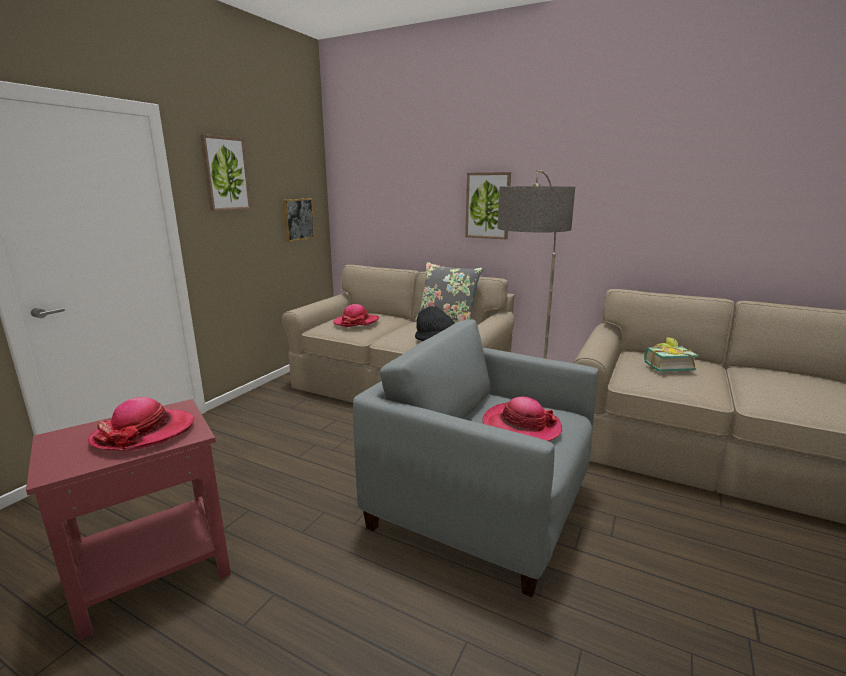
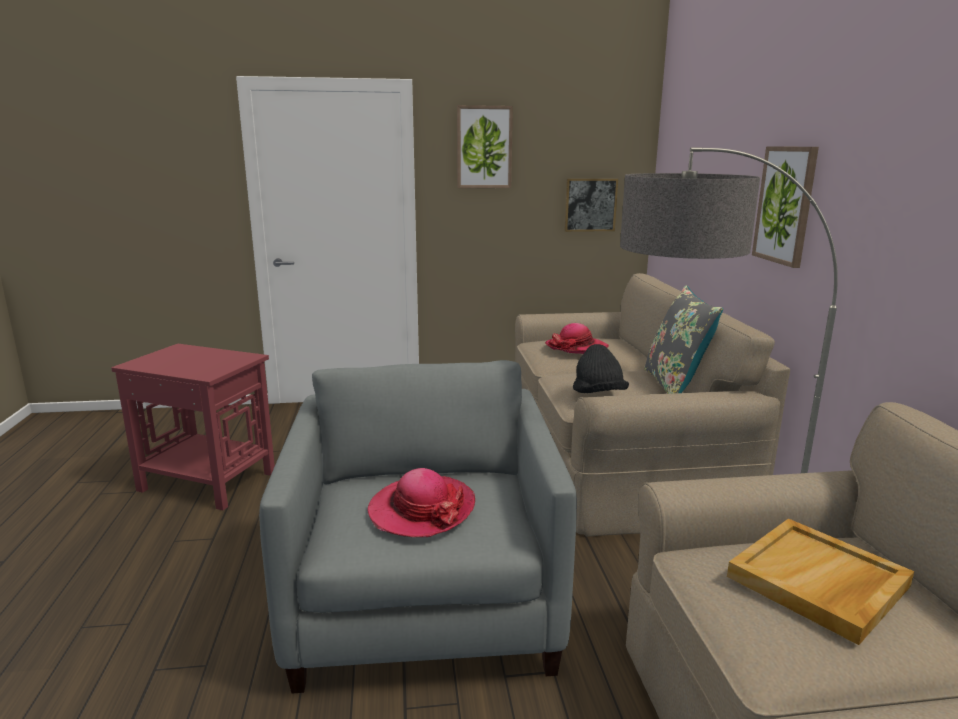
camera: 55 degrees right, 0 degrees up
(144, 433) = (200, 363): hat -> none
(665, 366) = (818, 582): book -> beige tray

